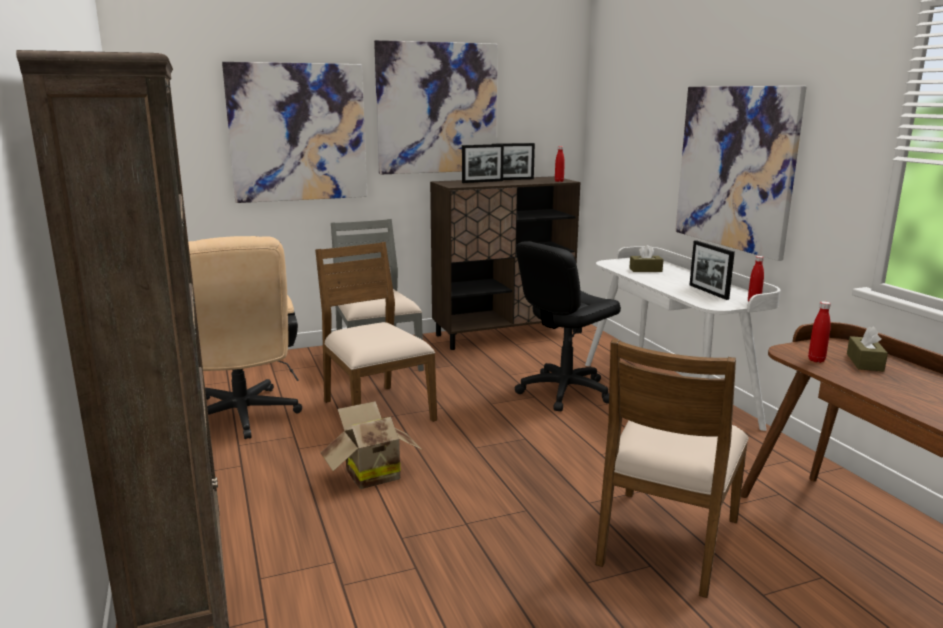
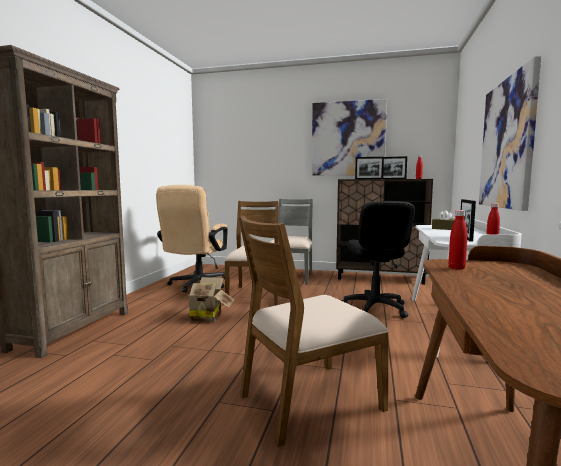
camera: 35 degrees right, 10 degrees down
(298, 133) = (271, 153): picture -> none
(564, 392) = (374, 308): black office chair -> black office chair turned 90 degrees counterclockwise
(864, 362) = (507, 275): brown tissue box -> none

